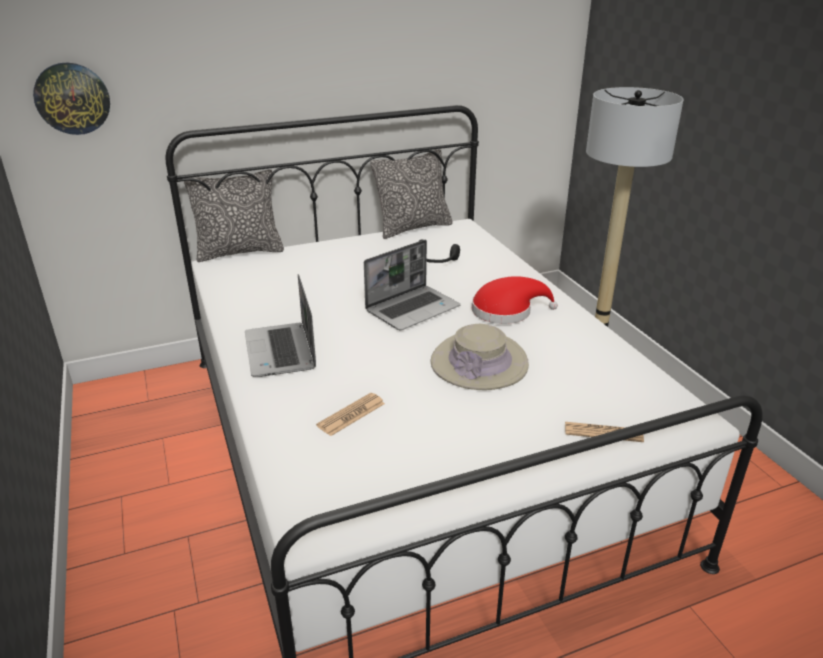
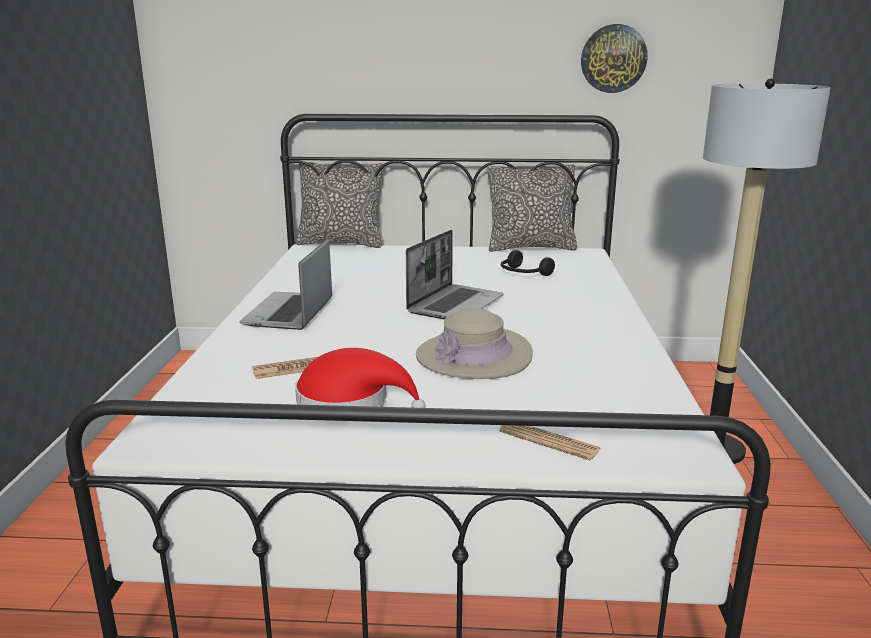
camera: 25 degrees right, 10 degrees down
(72, 98) = (211, 76): wall clock -> wall clock (613, 58)
(413, 309) = (455, 304): laptop -> laptop turned 45 degrees counterclockwise
(506, 311) = (556, 322): red hat -> red hat (350, 400)

